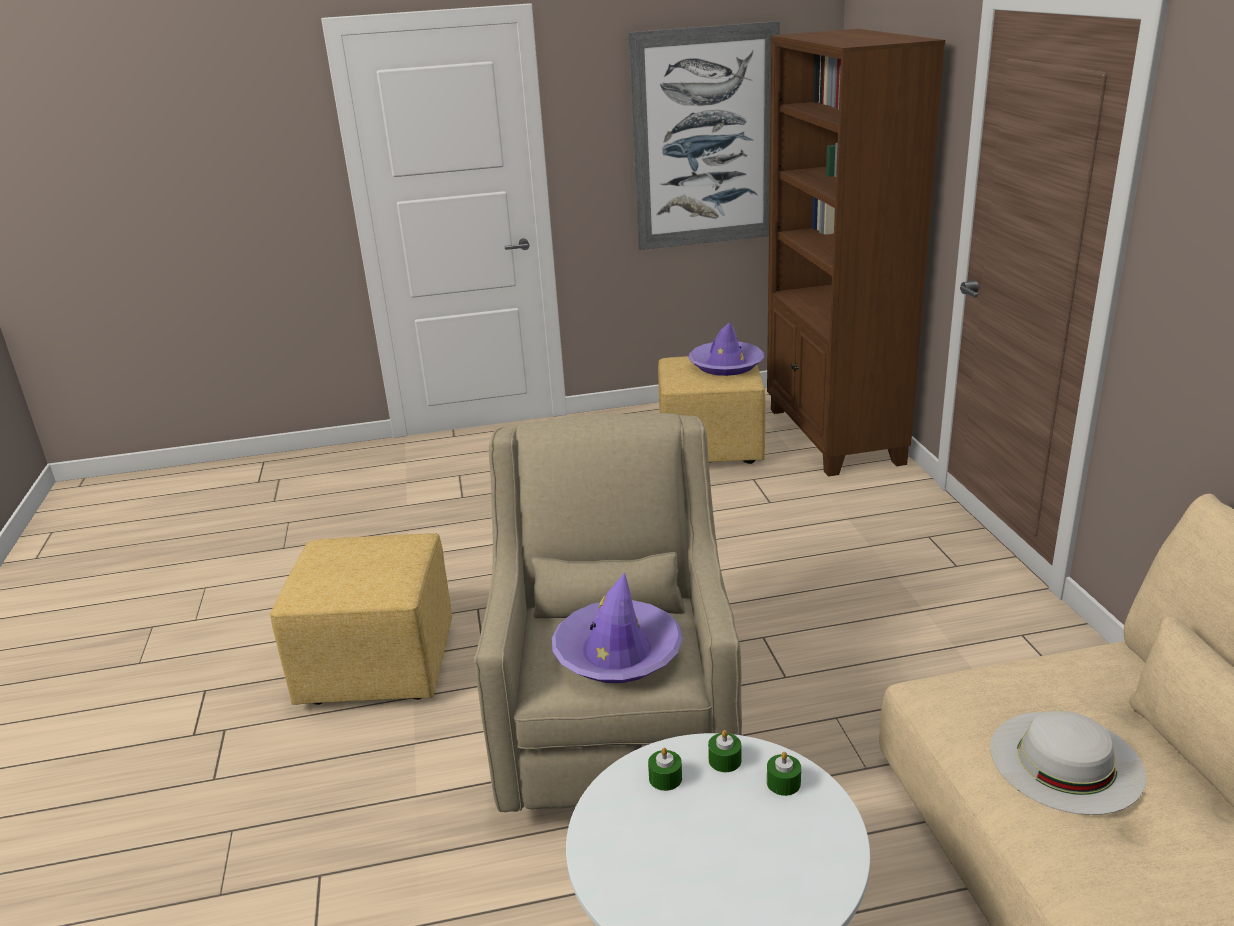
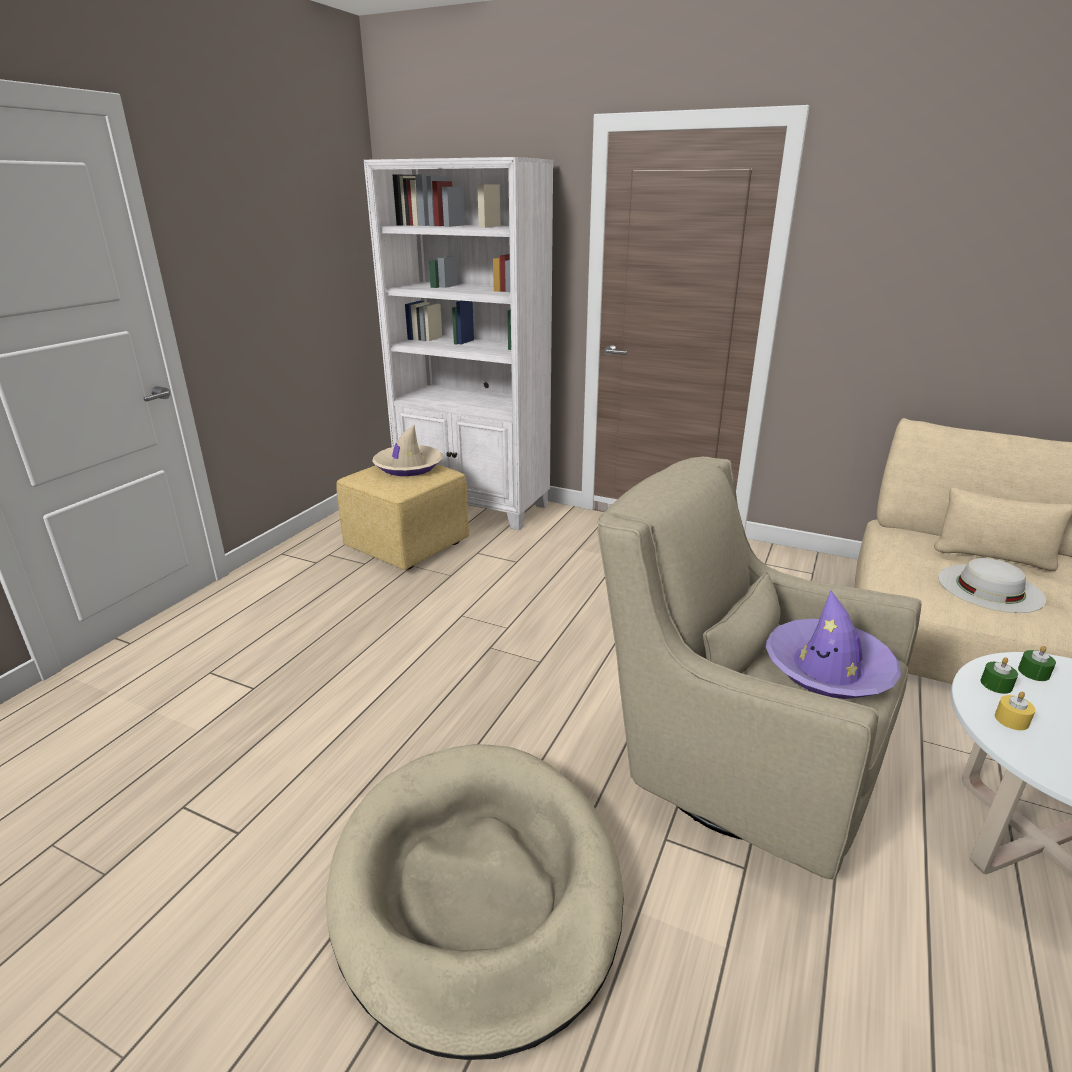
camera: 55 degrees left, 0 degrees up
(376, 668) = (476, 888): yellow ottoman -> beige dog bed
(665, 778) = (1011, 720): green candle -> yellow candle
(705, 139) = (299, 265): picture -> none
(726, 365) = (408, 467): purple hat -> beige hat
(833, 436) = (474, 506): brown bookcase -> white bookcase

